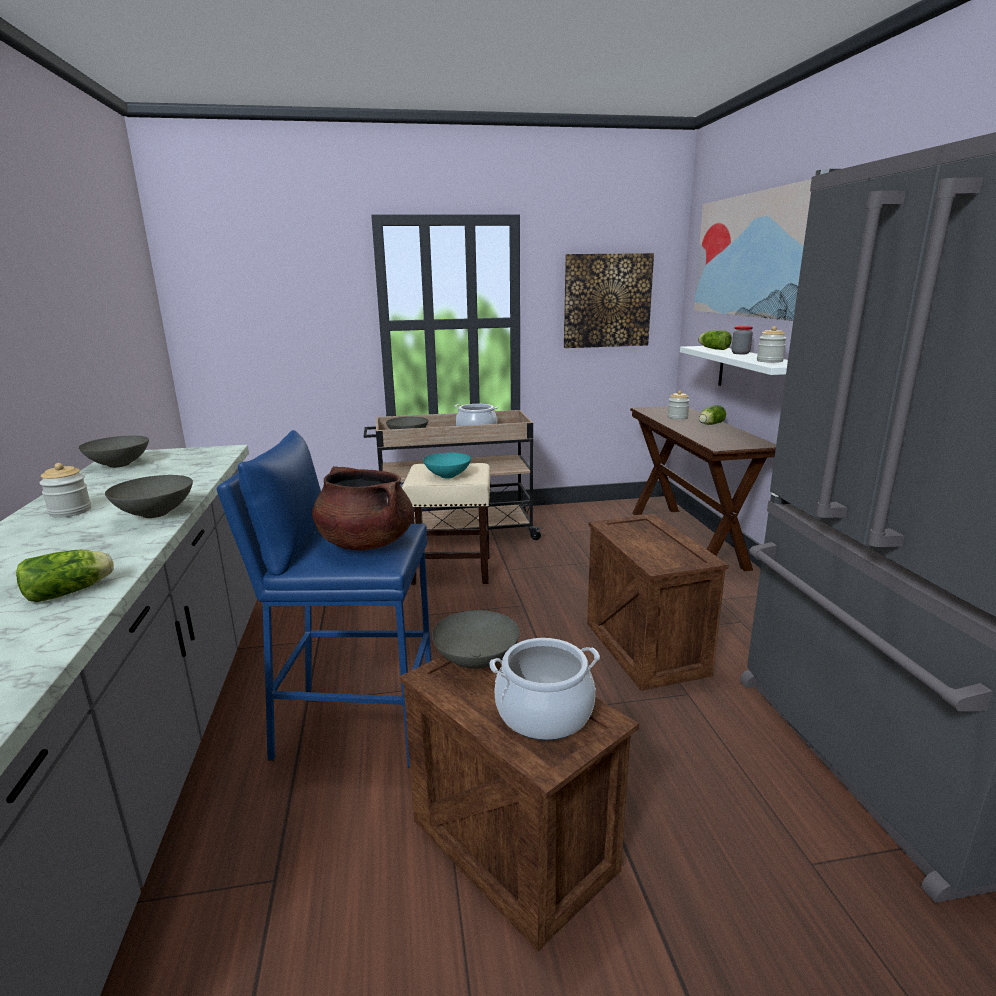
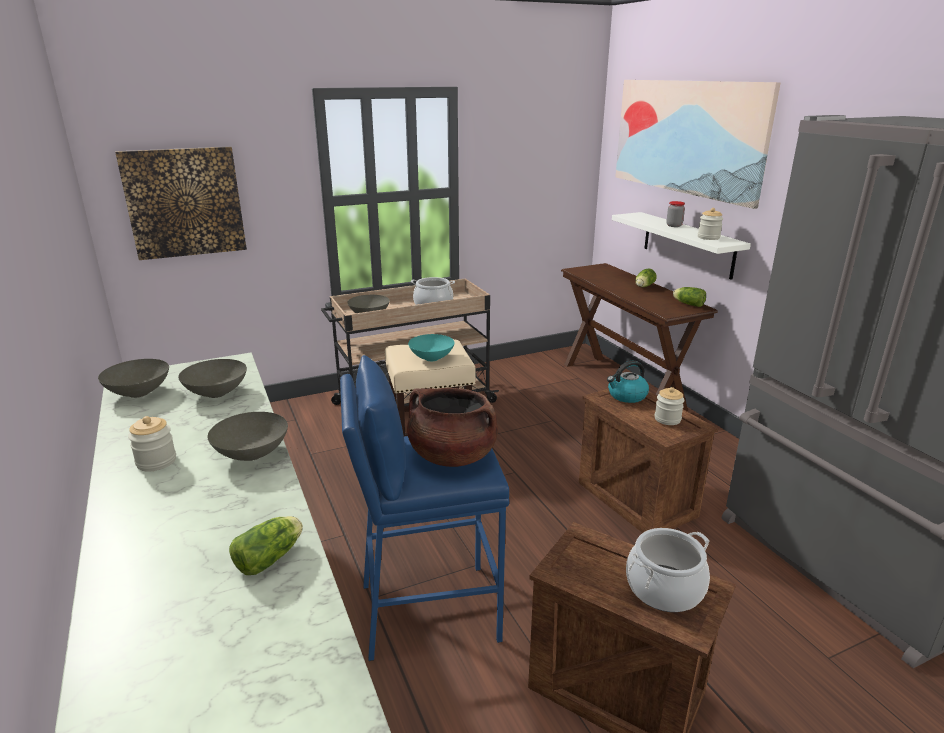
camera: 15 degrees left, 5 degrees up
(475, 660) = (581, 549): grey bowl -> grey bowl (216, 393)
(607, 301) = (535, 168): picture -> picture (184, 202)
(639, 525) = (626, 396): none -> kettle
(677, 417) = (611, 279): jar -> jar (667, 419)
(713, 349) = (644, 218): lettuce -> lettuce (687, 304)

